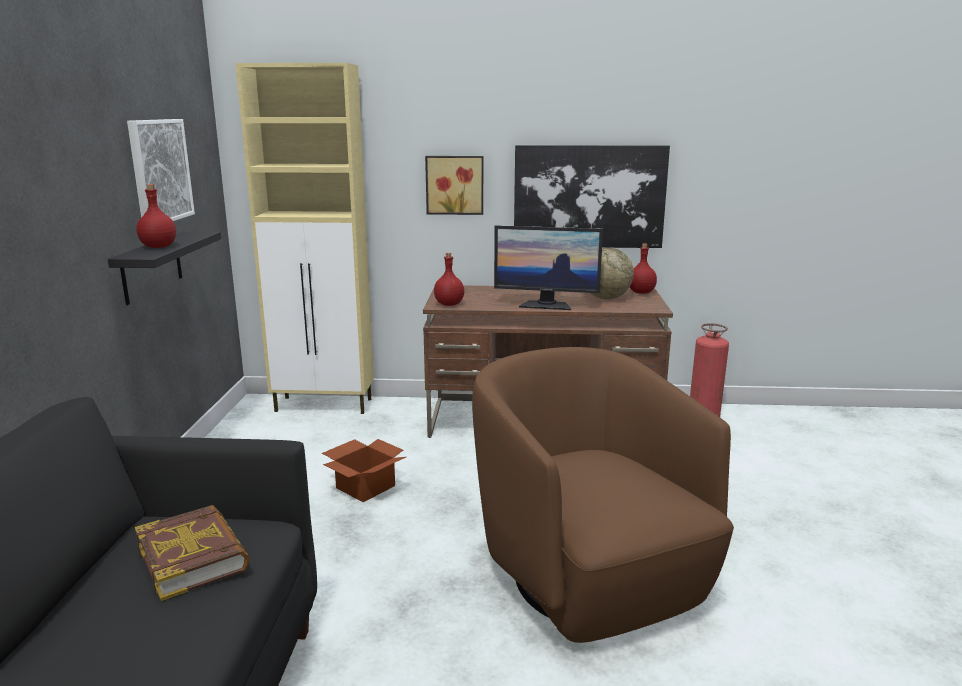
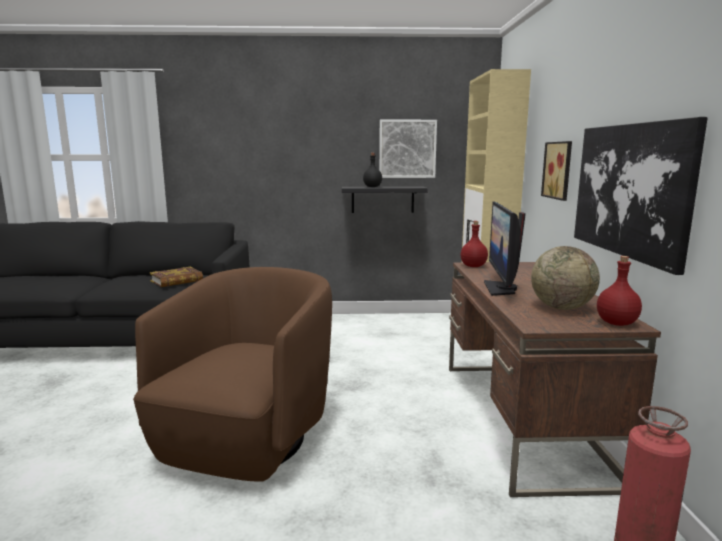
camera: 85 degrees right, 5 degrees down
(159, 247) = (372, 187): red bottle -> black bottle
(365, 486) = (366, 357): cardboard box -> none
(589, 576) = (247, 439): brown armchair -> brown armchair turned 45 degrees counterclockwise

